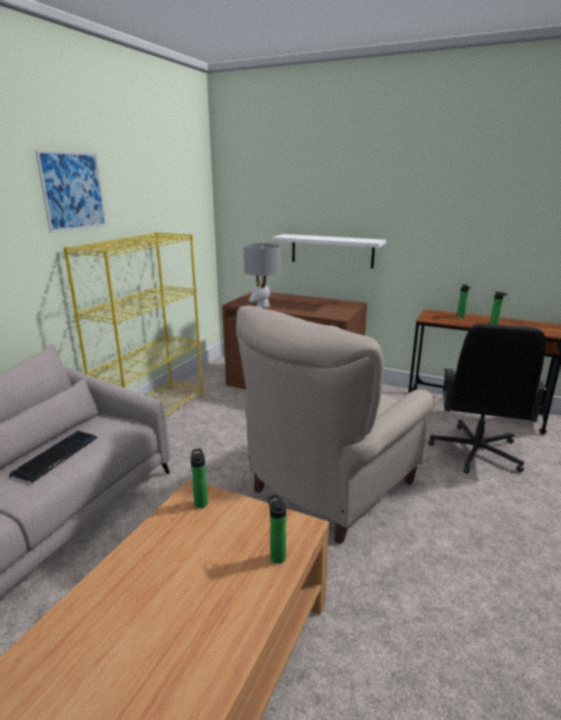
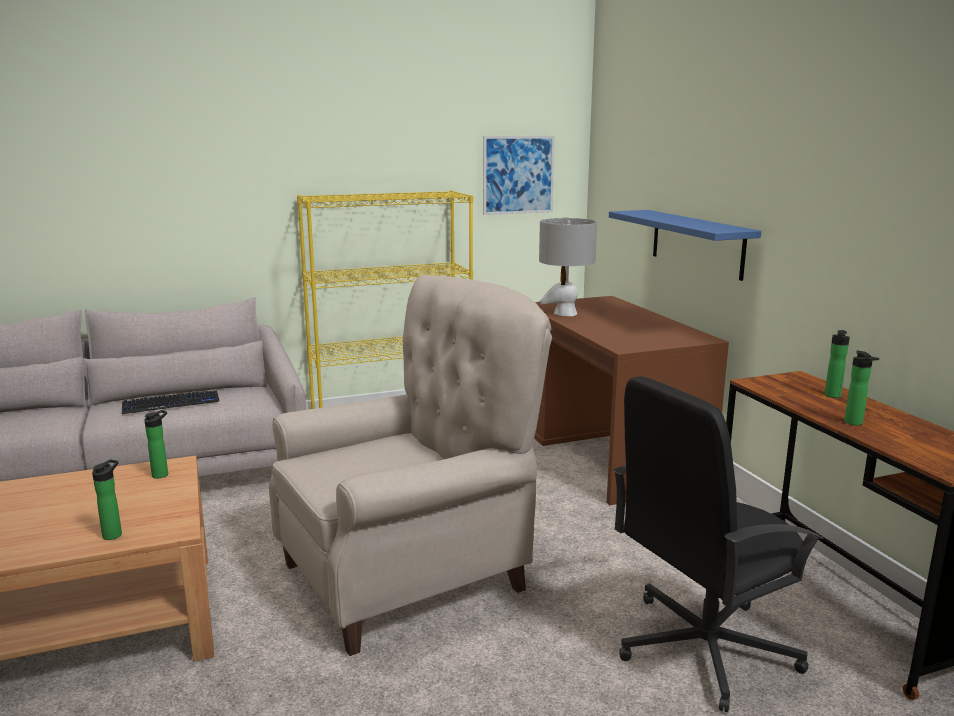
camera: 45 degrees right, 5 degrees down
(73, 191) = (324, 133): picture -> picture (518, 175)
(328, 489) = (414, 574): beige armchair -> beige armchair turned 150 degrees clockwise
(332, 250) = (696, 243): white shelf -> blue shelf

